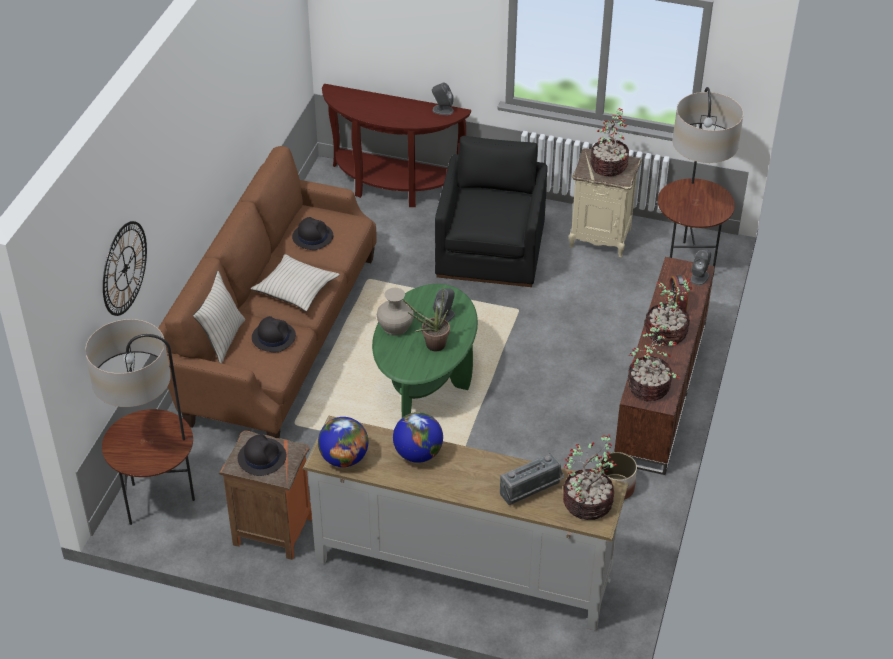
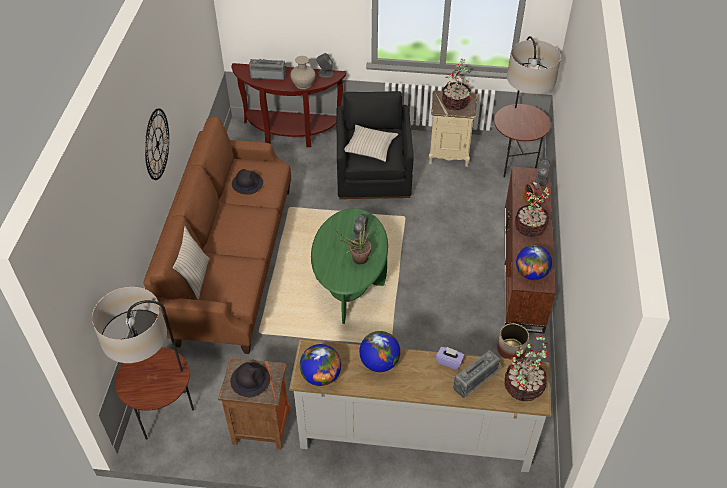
camera: 10 degrees left, 5 degrees up
(124, 268) = (113, 242): wall clock -> wall clock (157, 144)
(273, 337) = (235, 270): black hat -> none
(296, 289) = (243, 228): beige pillow -> beige pillow (370, 147)
(367, 104) = (268, 75): none -> radio
(395, 326) = (326, 248): beige vase -> beige vase (303, 83)
(504, 464) = (449, 362): none -> purple tissue box
(649, 388) = (531, 273): potted plant -> globe

